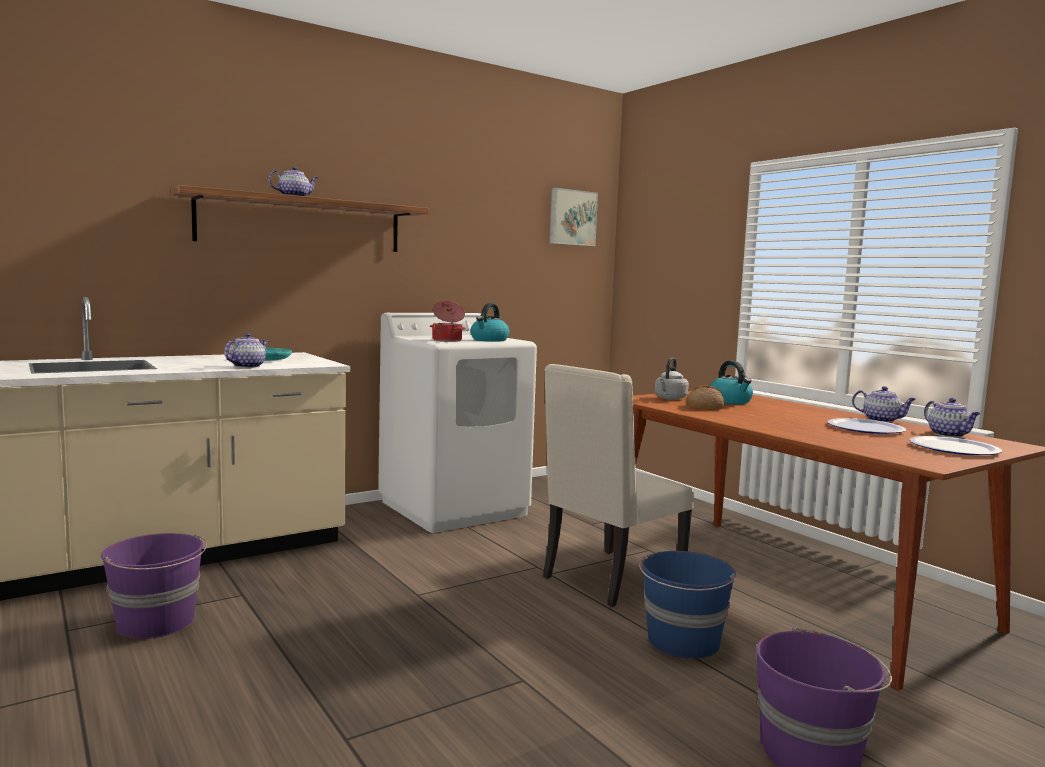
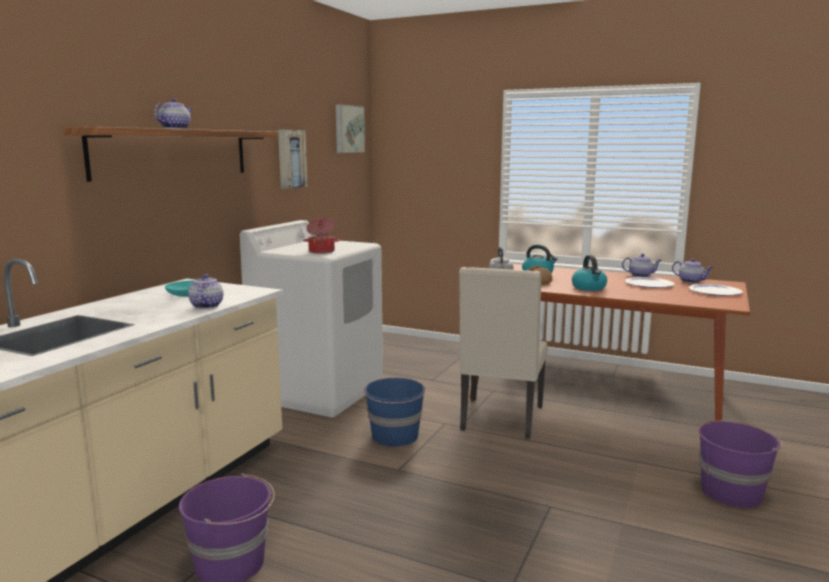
camera: 30 degrees left, 5 degrees up
(472, 244) = (291, 159): none -> picture
(489, 340) = (347, 246): kettle -> kettle (589, 288)
(683, 642) = (595, 449): blue bucket -> blue bucket (395, 436)

